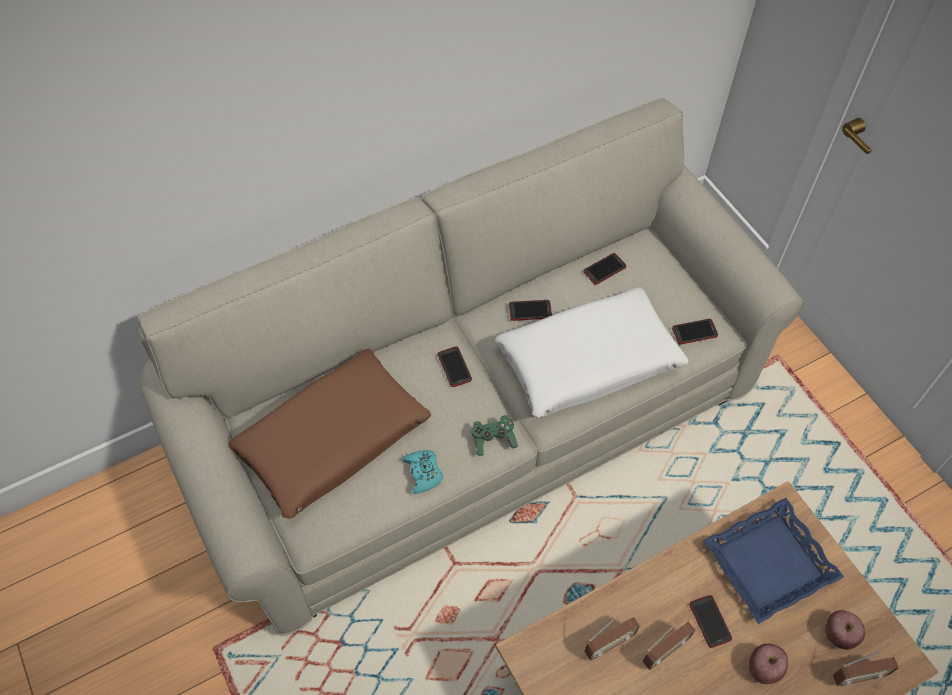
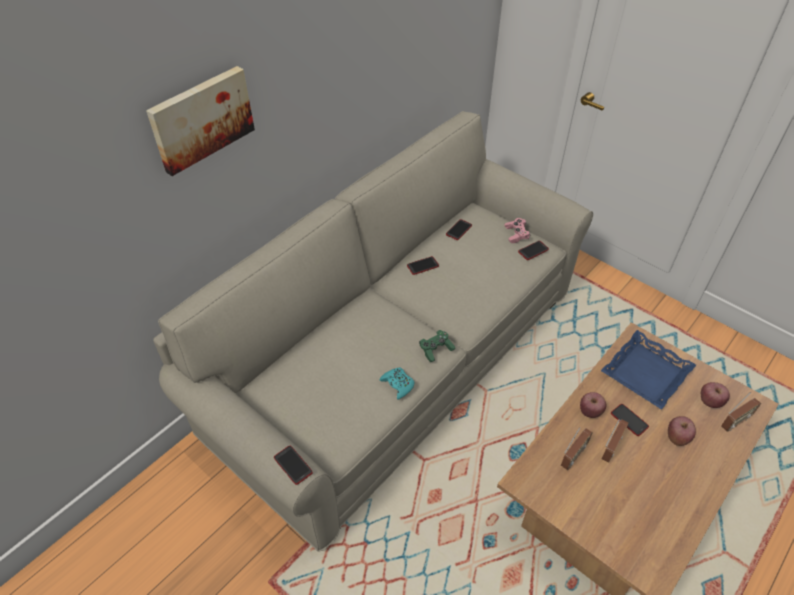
camera: 20 degrees left, 10 degrees down
(222, 87) = (201, 119): none -> picture
(333, 440) = (323, 383): brown pillow -> none
(454, 367) = (388, 313): phone -> phone (293, 465)
(588, 362) = (475, 285): white pillow -> none
(662, 591) = (590, 412): none -> apple
(683, 299) = (516, 234): none -> pink game controller

